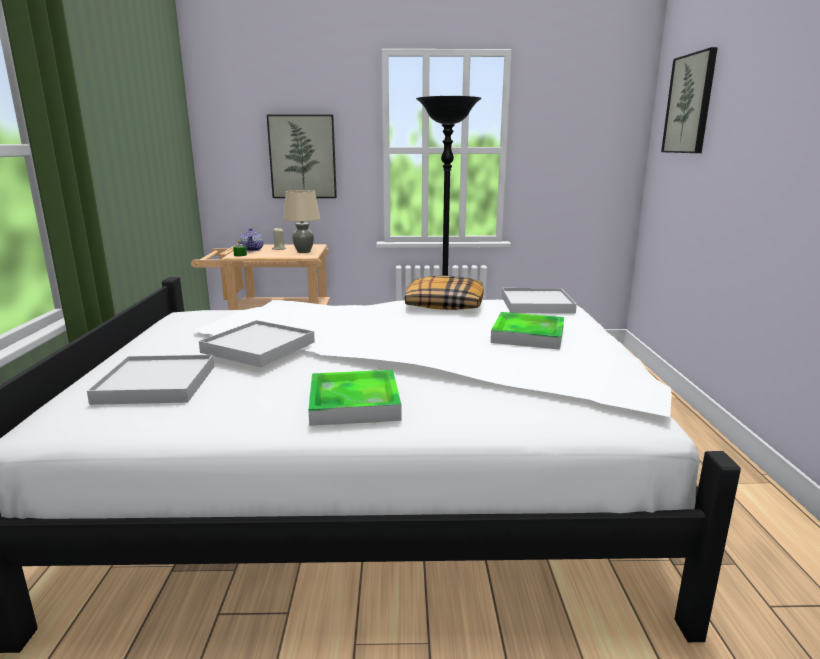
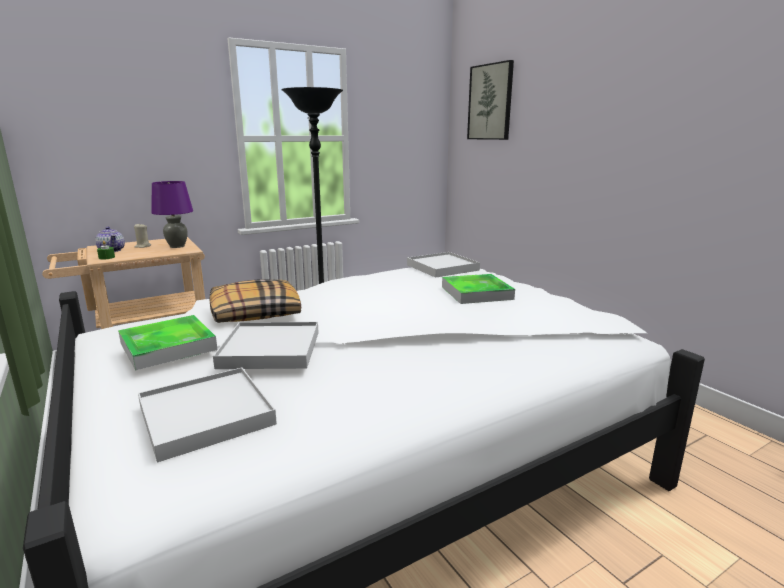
camera: 30 degrees left, 0 degrees up
(303, 157) = (151, 146): picture -> none
(304, 251) = (177, 246): beige table lamp -> purple table lamp
(354, 403) = (434, 380): tray -> tray (168, 346)
(444, 304) = (372, 278): pillow -> pillow (254, 313)

